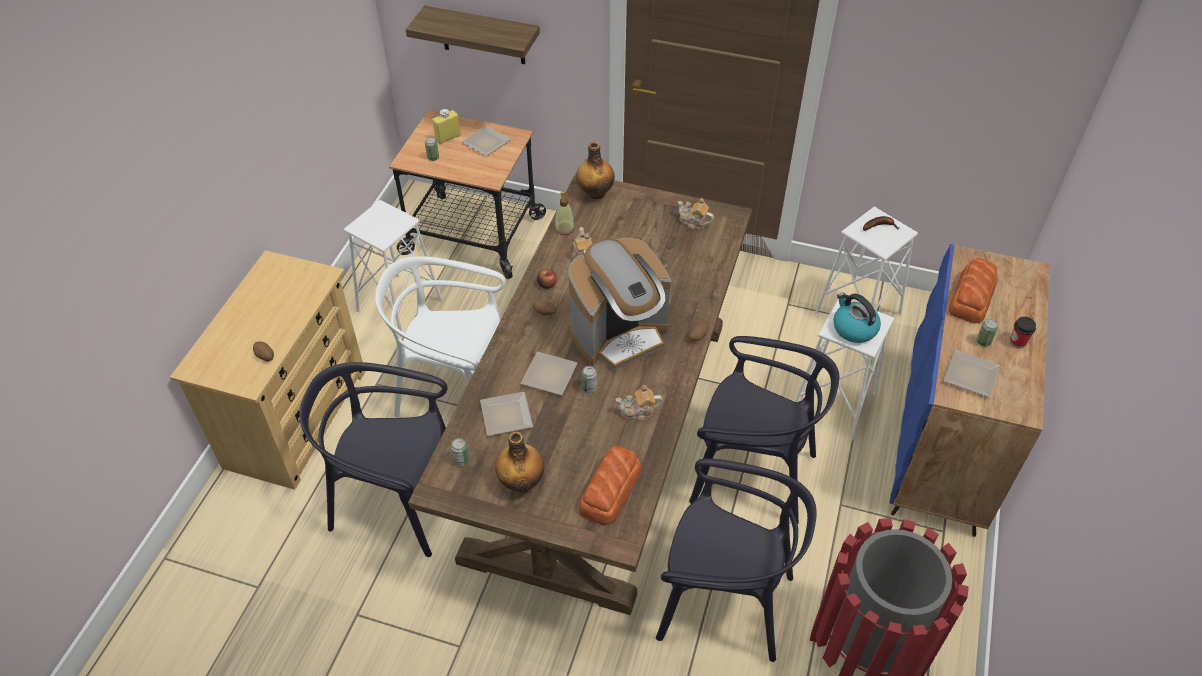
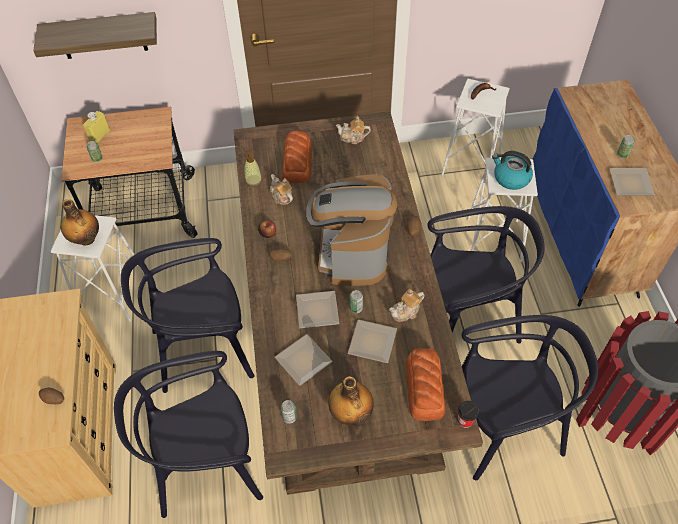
camera: 25 degrees left, 5 degrees up
(455, 391) = (203, 349): white chair -> black chair
(488, 143) = (138, 129): plate -> plate (374, 342)
(595, 192) = (260, 141): bottle -> bottle (86, 239)
(619, 335) = (352, 253): coffee machine -> coffee machine turned 150 degrees clockwise
(972, 296) = (594, 123): bread -> bread (297, 161)
(1017, 342) = (644, 146): cup -> cup (465, 420)

